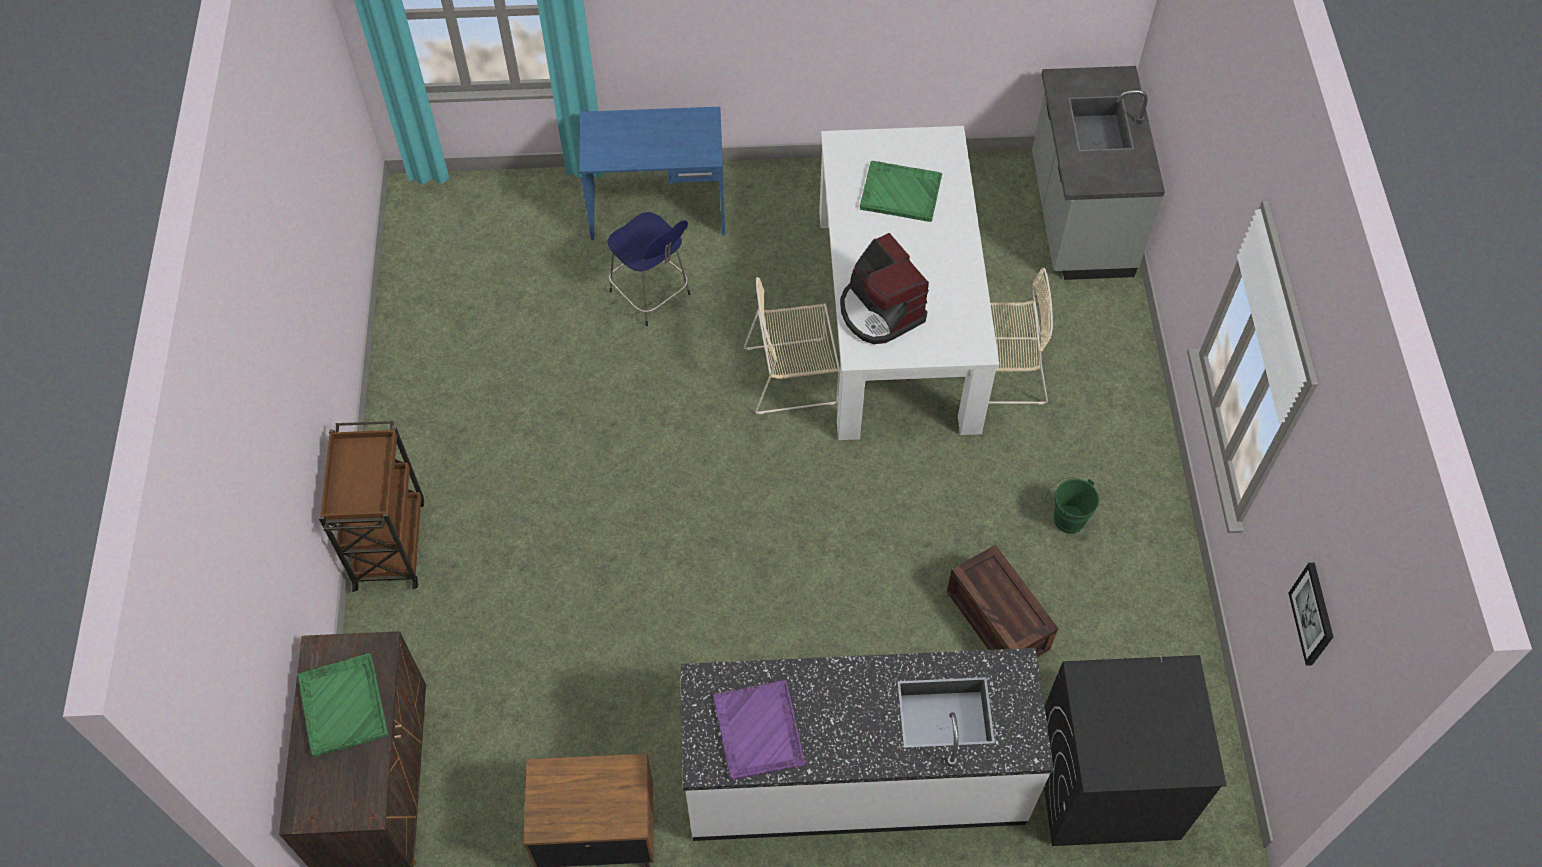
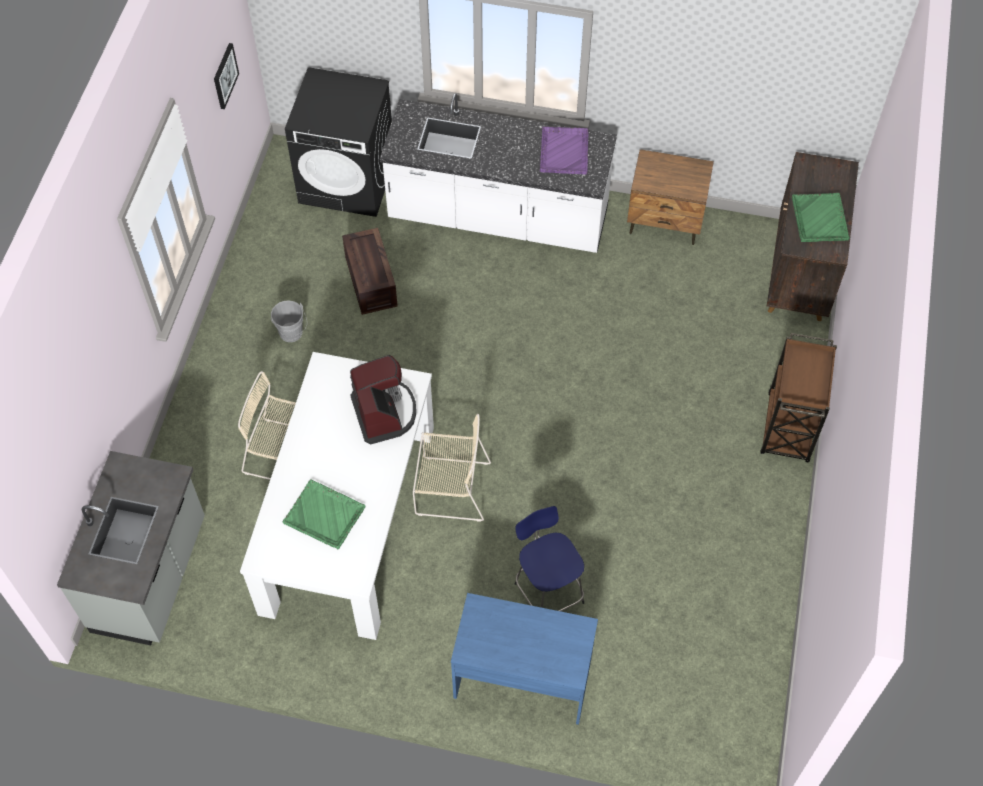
camera: 165 degrees left, 0 degrees up
(1066, 517) = (292, 334): green bucket -> grey bucket

